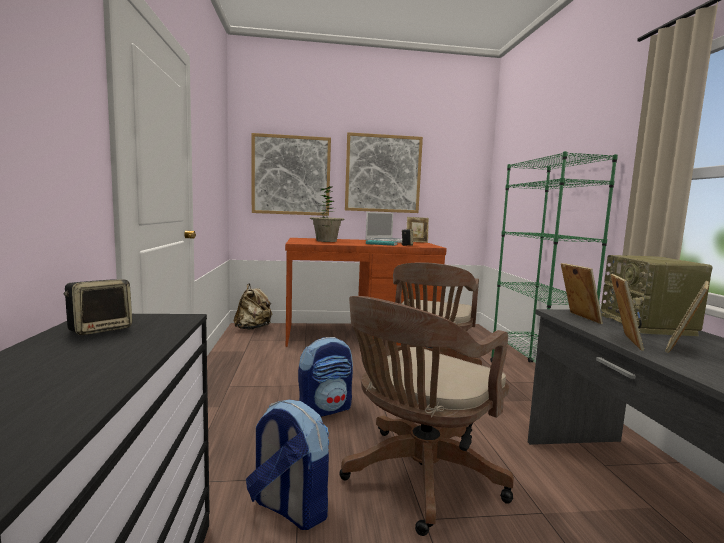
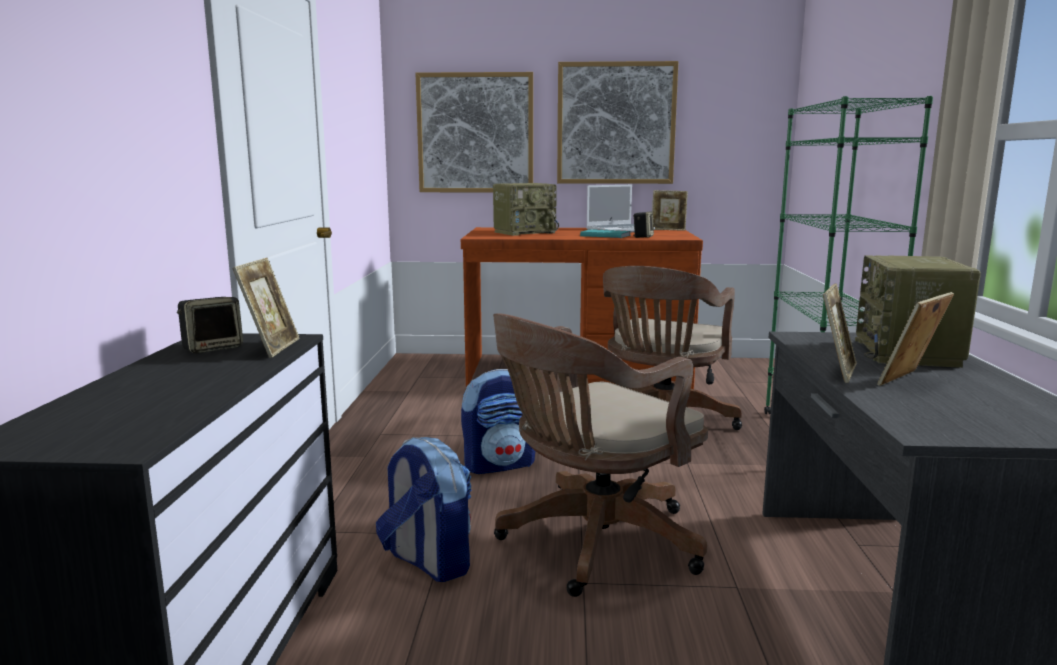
camera: 10 degrees right, 5 degrees up
(253, 328) = (425, 361): beige backpack -> none
(326, 241) = (525, 232): potted plant -> radio
(577, 318) = (815, 343): picture frame -> picture frame (271, 348)

